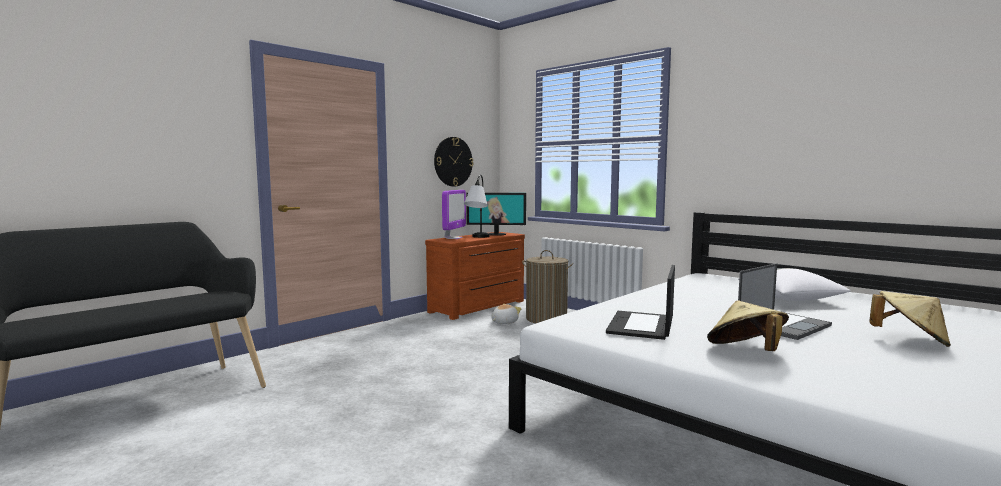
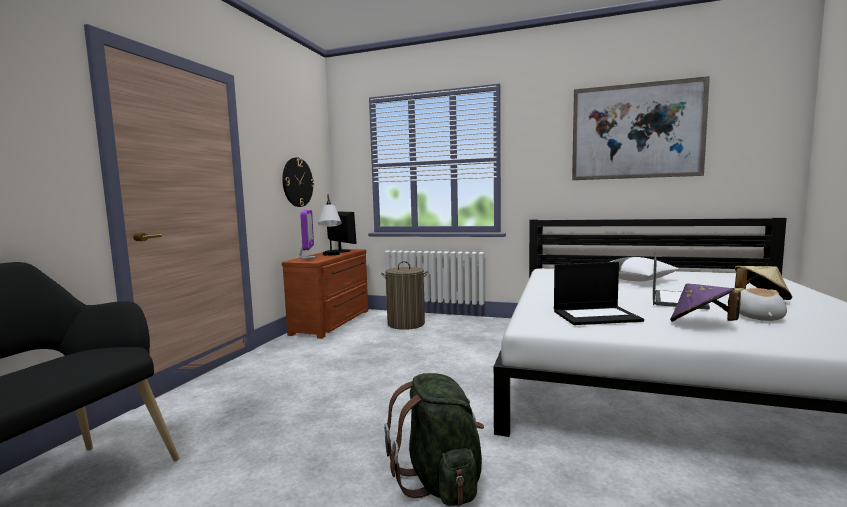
camera: 25 degrees left, 0 degrees up
(421, 448) = (440, 481): none -> green backpack
(496, 234) = (341, 251): monitor -> monitor turned 105 degrees counterclockwise
(504, 322) = (372, 333): plush toy -> plush toy (758, 318)
(641, 326) = (596, 316): laptop -> laptop turned 90 degrees counterclockwise
(745, 352) = (701, 324): beige hat -> purple hat
(840, 101) = (636, 131): none -> picture

